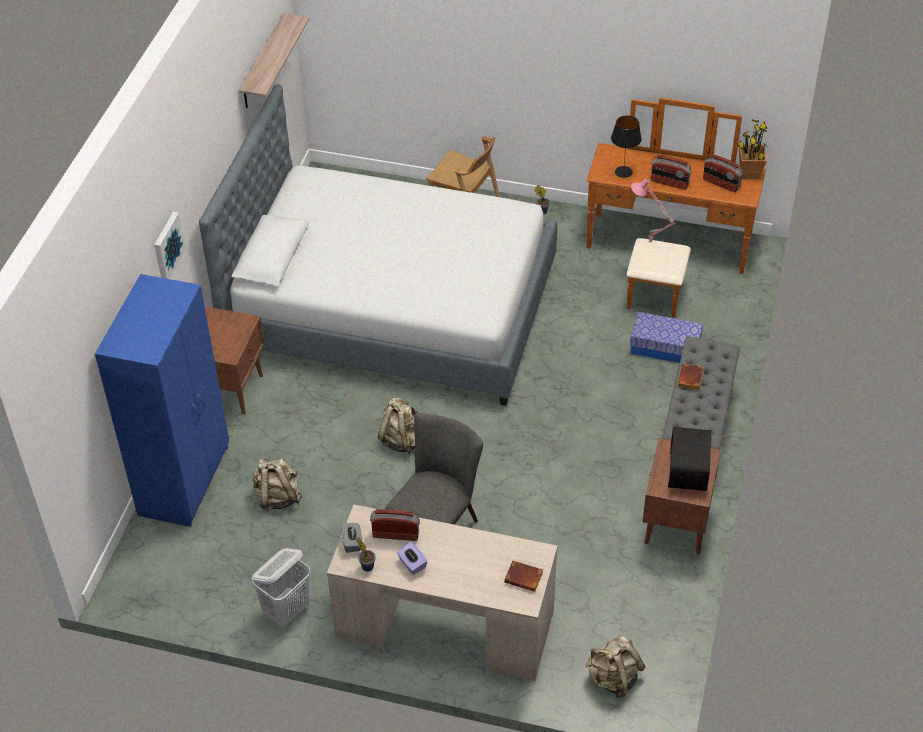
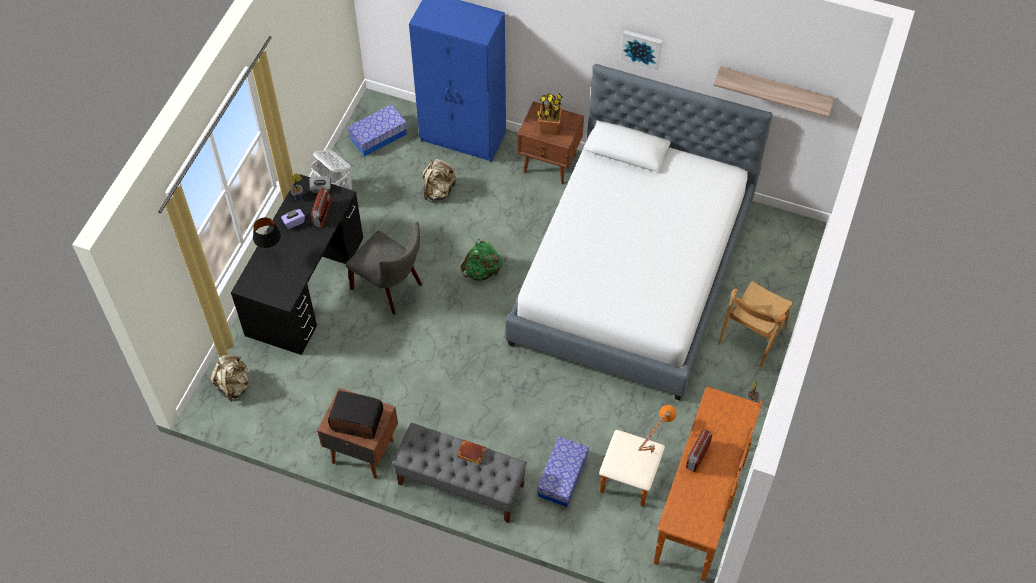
camera: 95 degrees right, 10 degrees up
(167, 246) = (556, 39): picture -> picture (642, 48)
(181, 576) = (378, 136): none -> storage box
(402, 440) = (482, 271): beige backpack -> green backpack
(444, 622) = (306, 285): beige desk -> black desk
(525, 577) = (266, 288): brown book -> none
(624, 172) = (715, 418): black table lamp -> black table lamp (272, 259)
(649, 243) = (651, 451): pink table lamp -> orange table lamp
(721, 183) = (693, 502): radio -> none
(749, 173) = (708, 532): potted plant -> potted plant (549, 128)

